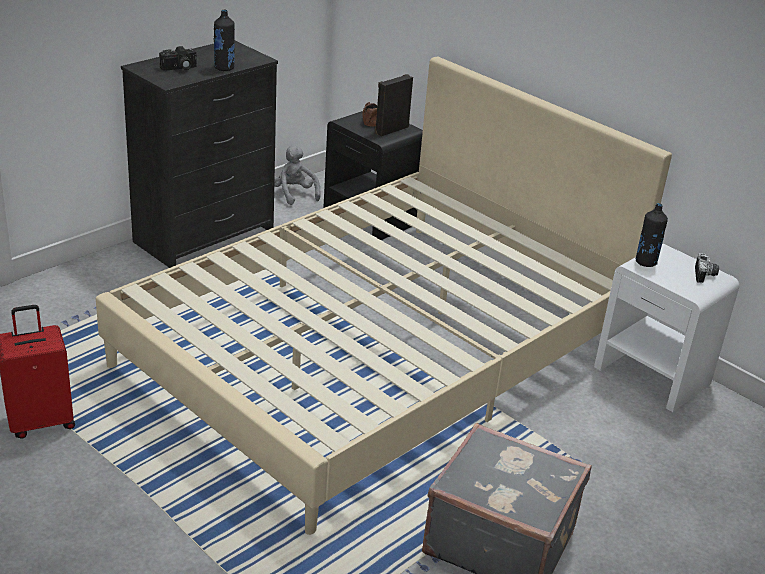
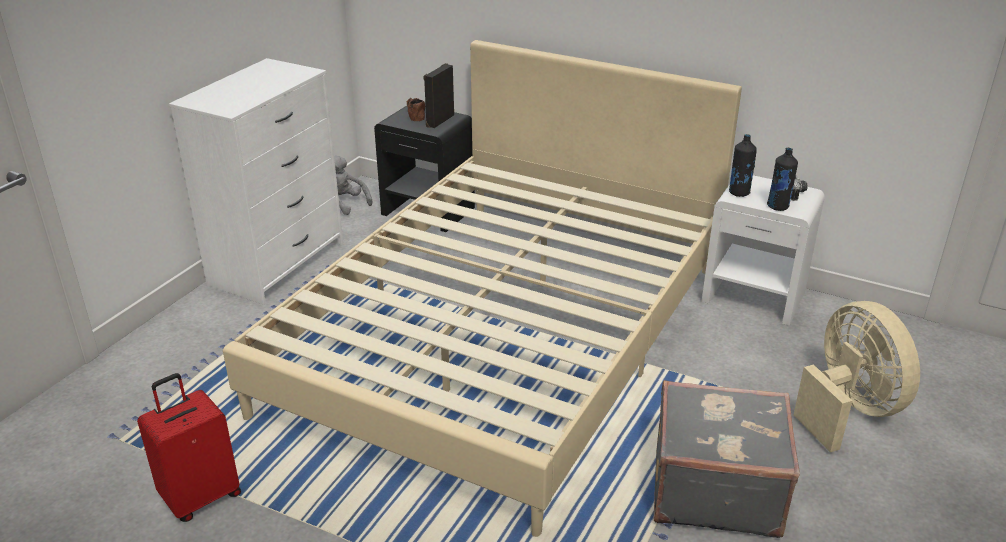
camera: 15 degrees left, 0 degrees up
(179, 68) = (232, 95): camera -> none
(204, 237) = (278, 264): black dresser -> white dresser
(224, 68) = (277, 86): black bottle -> black bottle (778, 206)
(682, 507) = (848, 410): none -> beige fan

